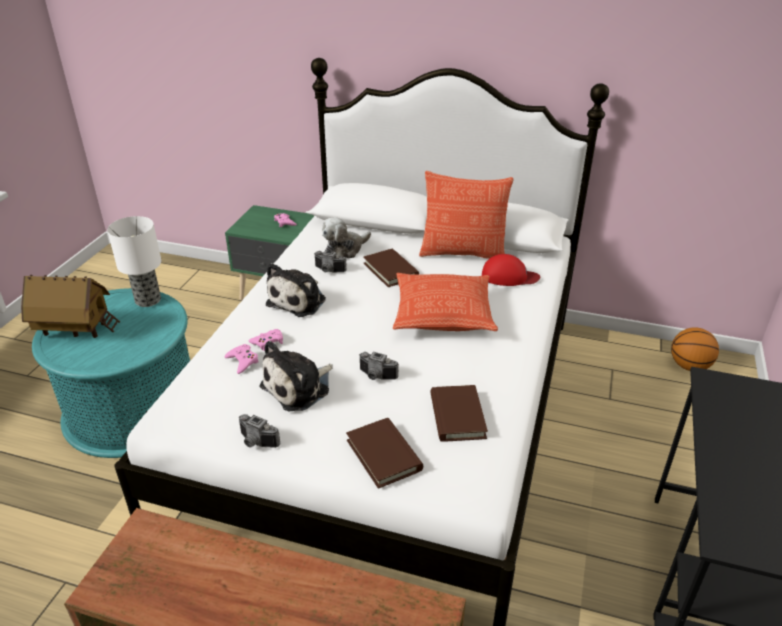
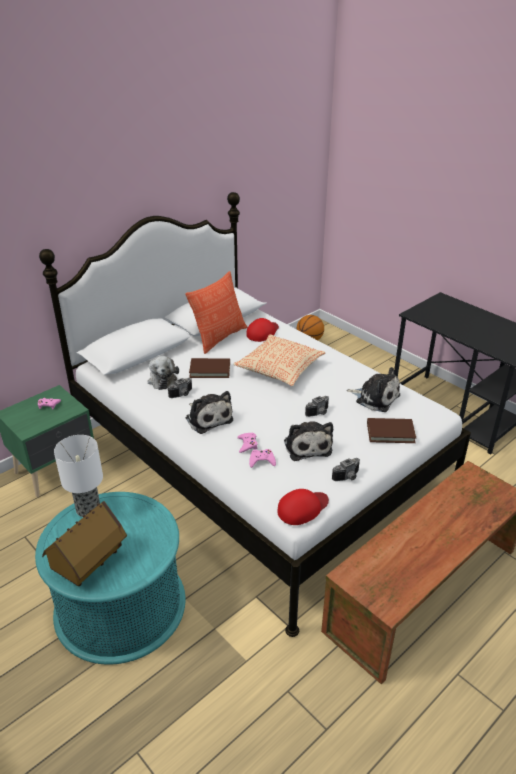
camera: 60 degrees left, 0 degrees up
(175, 422) = (302, 508): none -> red cap
(443, 315) = (280, 369): orange pillow -> beige pillow
(457, 416) = (375, 398): brown book -> plush toy

